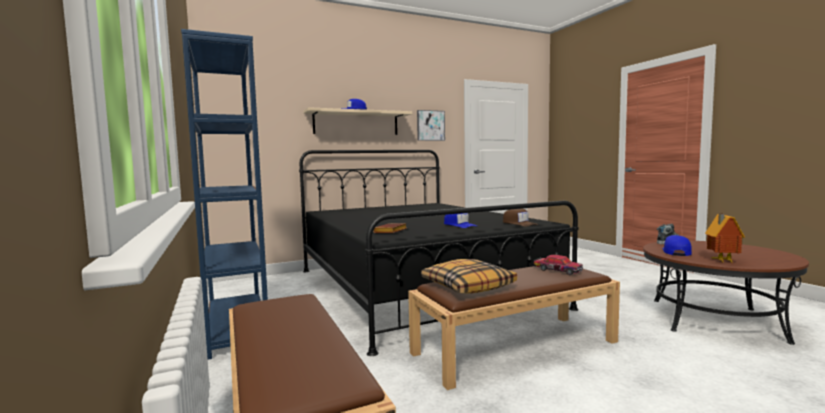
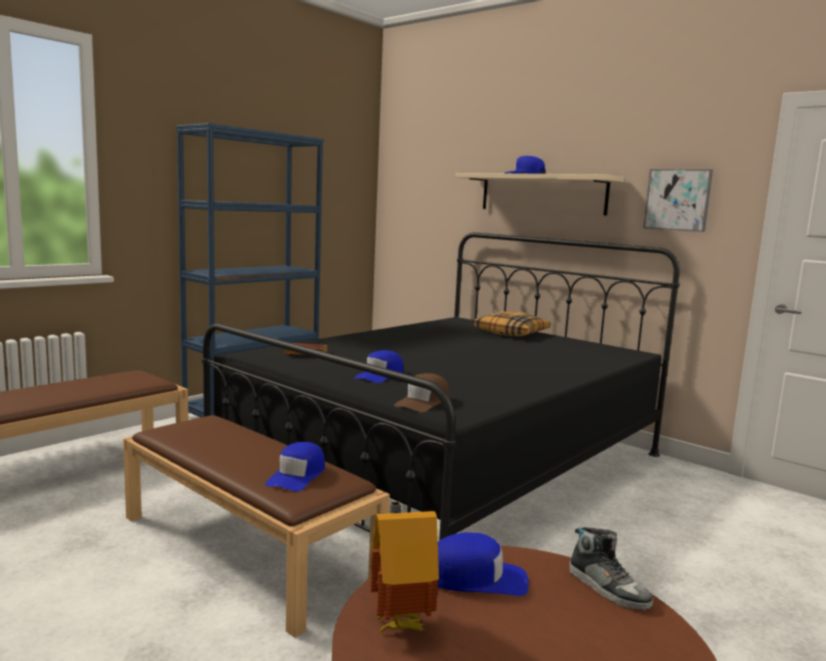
camera: 65 degrees right, 5 degrees up
(467, 286) = (199, 431): pillow -> pillow (511, 333)
(557, 270) = (297, 475): toy car -> blue cap

